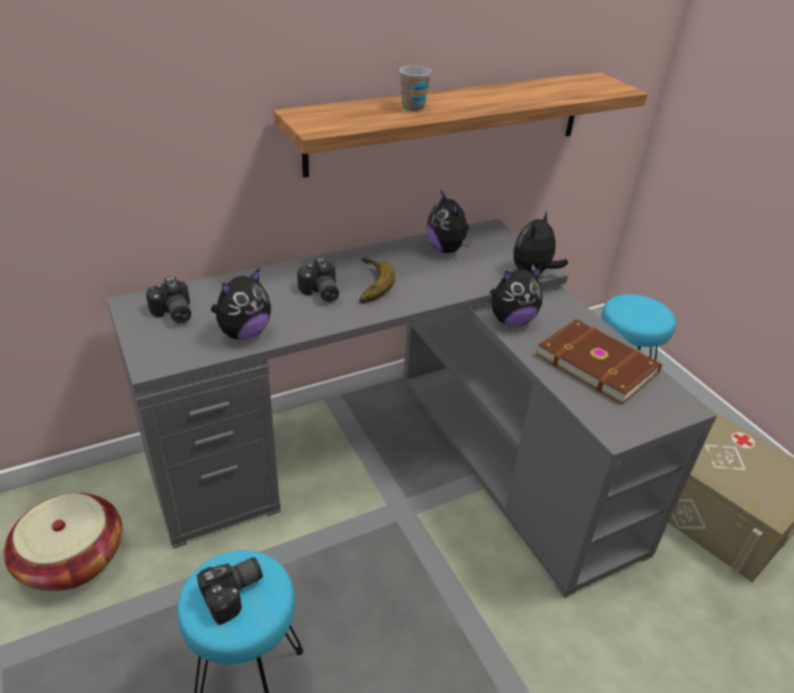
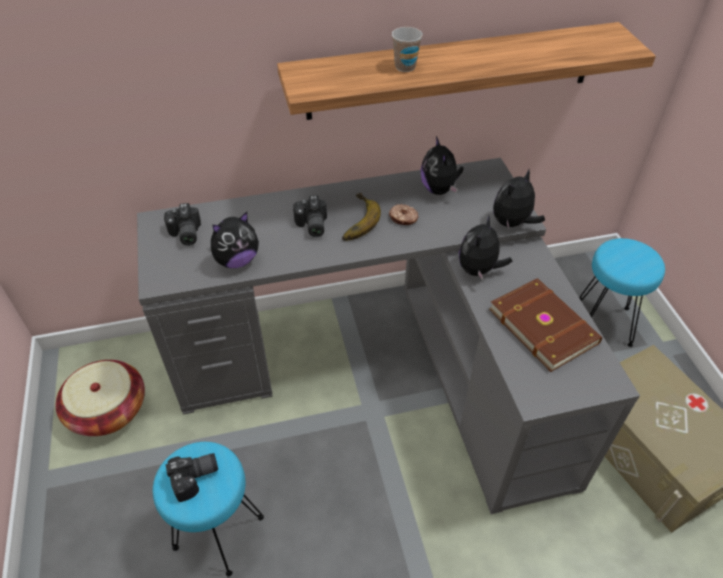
camera: 15 degrees right, 10 degrees up
(419, 278) = (403, 218): none -> donut
(511, 320) = (479, 270): plush toy -> plush toy turned 120 degrees clockwise

